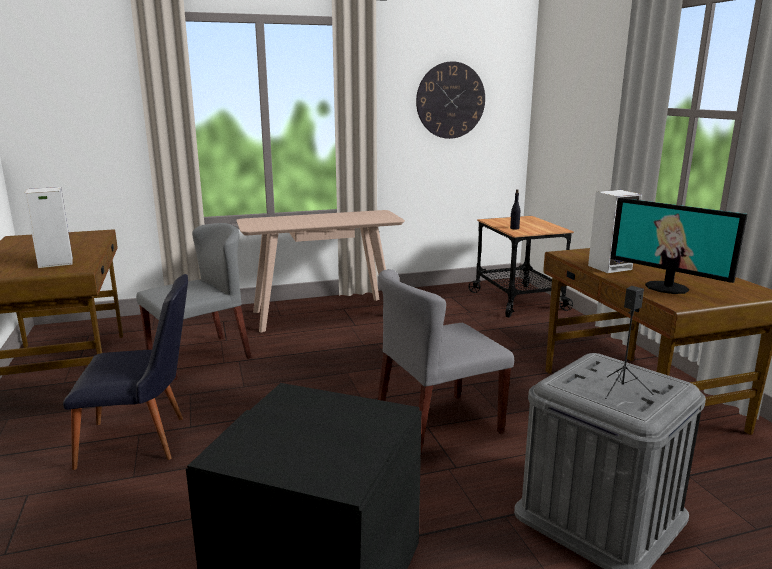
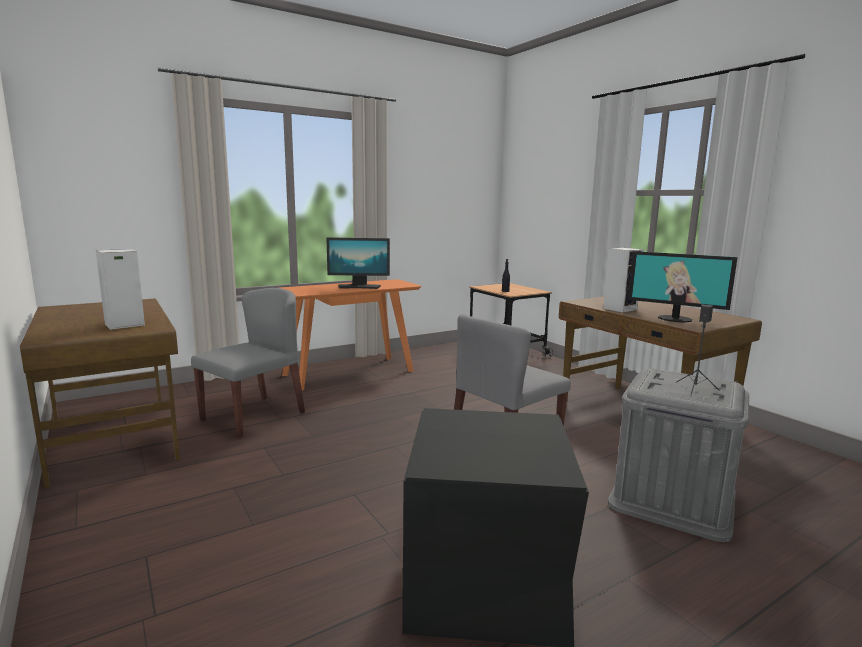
camera: 15 degrees left, 5 degrees down
(144, 441) = (243, 492): black chair -> none
(323, 314) = (349, 373): beige console table -> orange console table
(332, 220) = (359, 287): none -> monitor
(450, 100) = (442, 188): wall clock -> none

